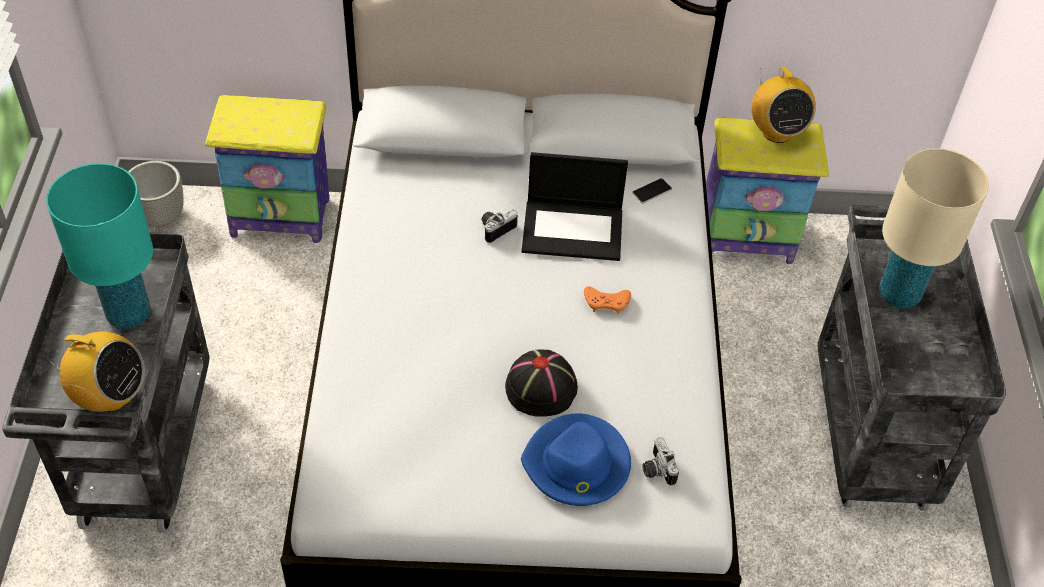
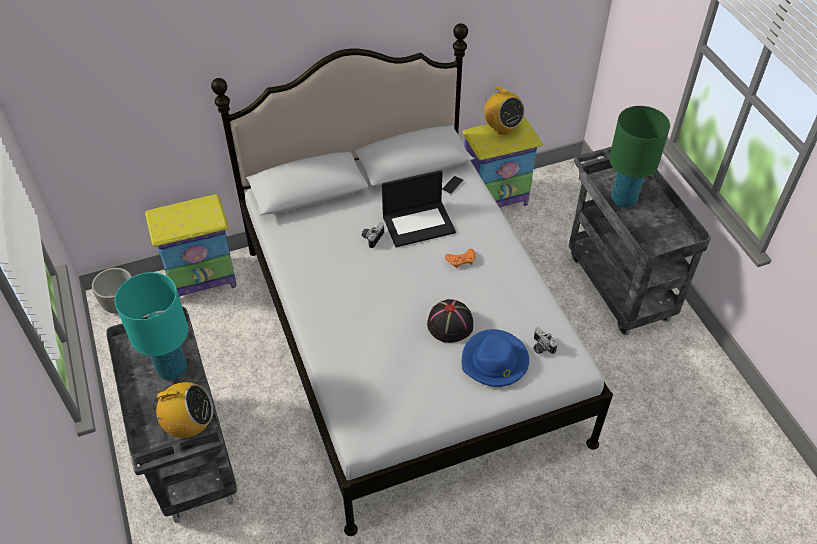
camera: 20 degrees left, 0 degrees up
(899, 294) = (623, 199): beige table lamp -> green table lamp

